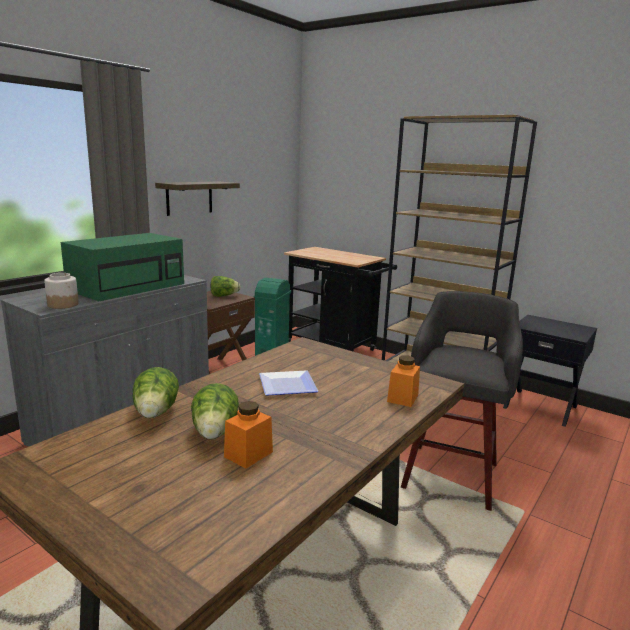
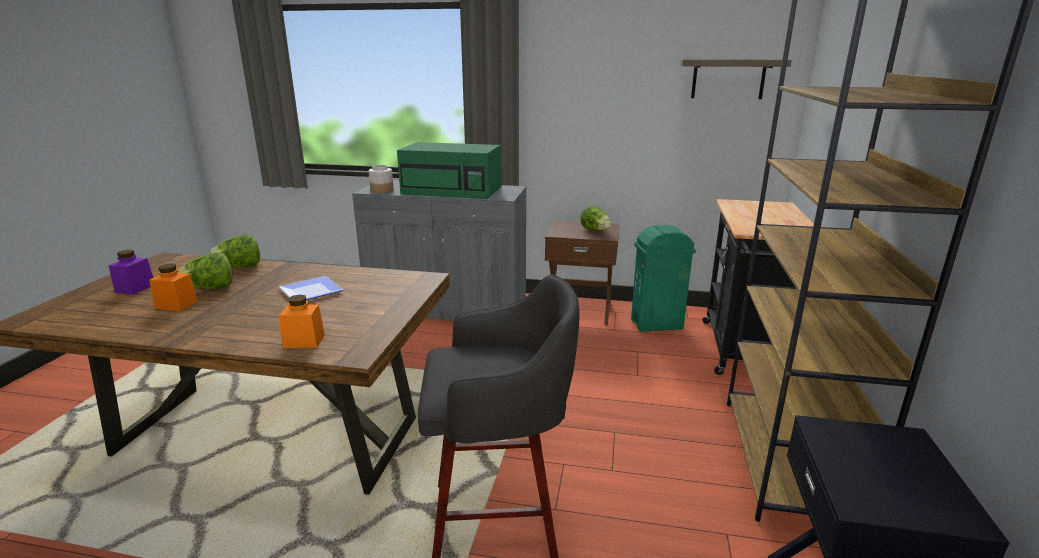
camera: 65 degrees right, 5 degrees up
(142, 485) = (135, 288): none -> purple jar
(189, 198) = (589, 114): shelf -> shelf (728, 79)

